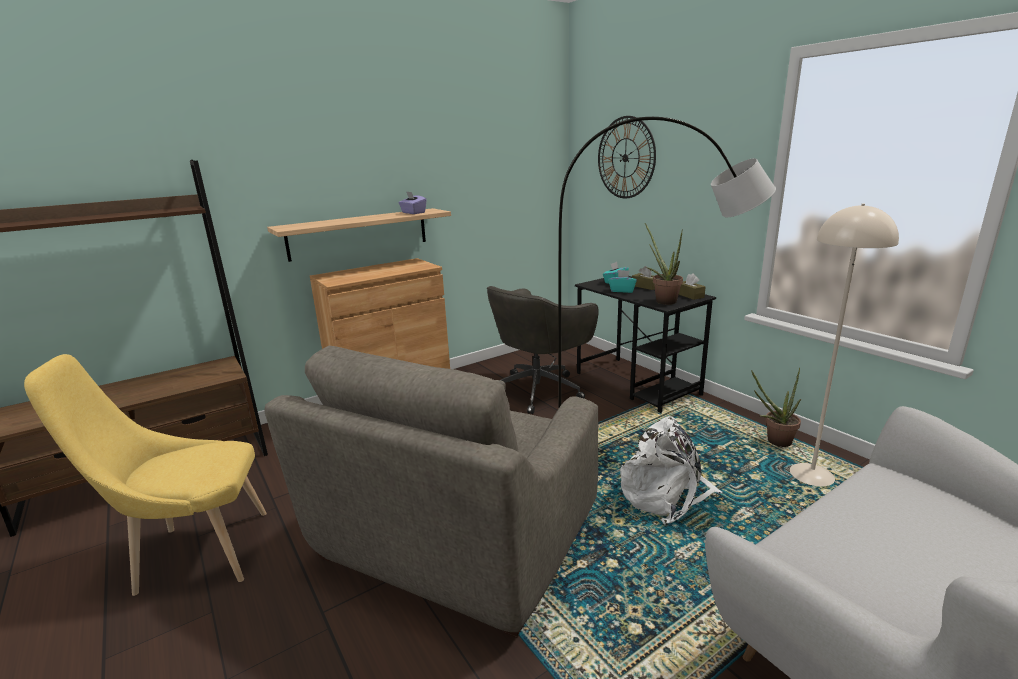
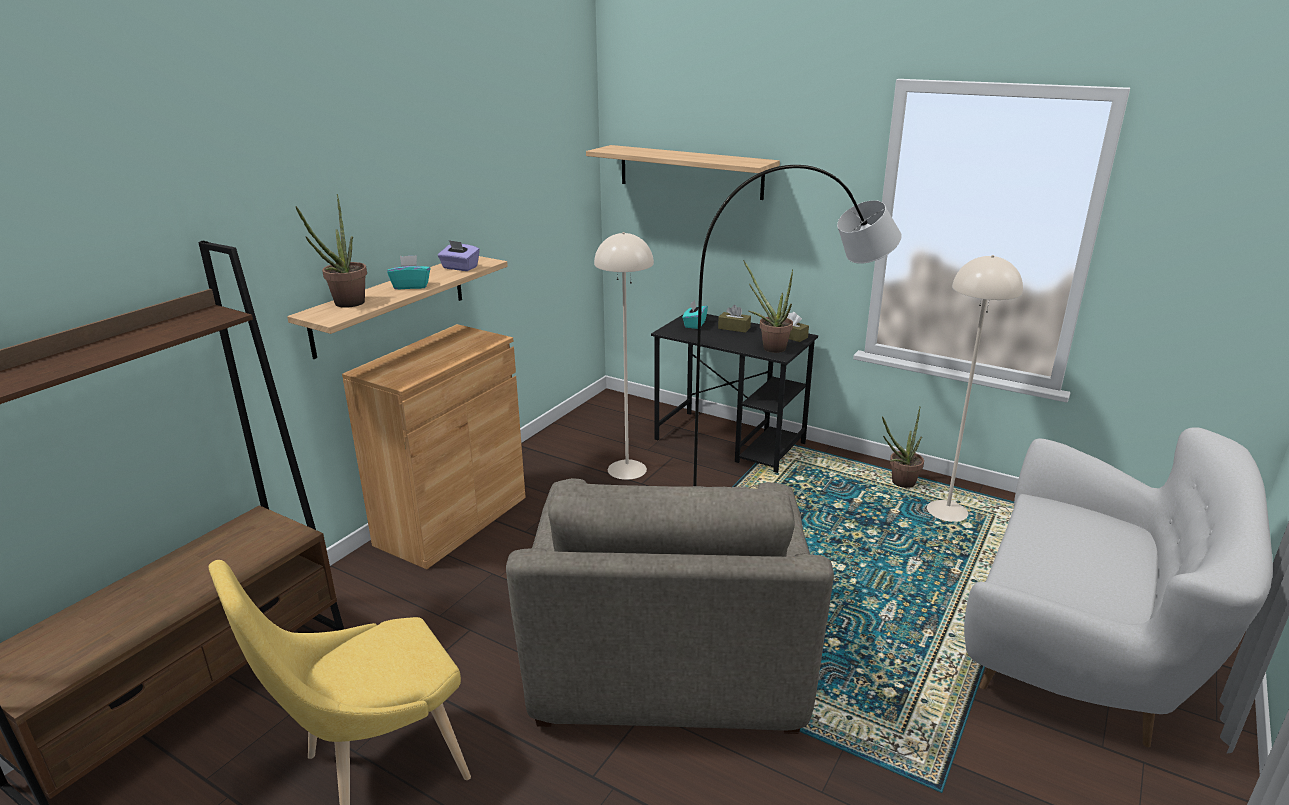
camera: 25 degrees left, 5 degrees up
(308, 224) = (345, 305): none -> potted plant
(539, 390) = (626, 469): grey office chair -> beige floor lamp
(622, 290) = (714, 337): turquoise tissue box -> turquoise tissue box (411, 286)
(625, 158) = (690, 171): wall clock -> shelf
(665, 495) = (837, 562): white backpack -> none

